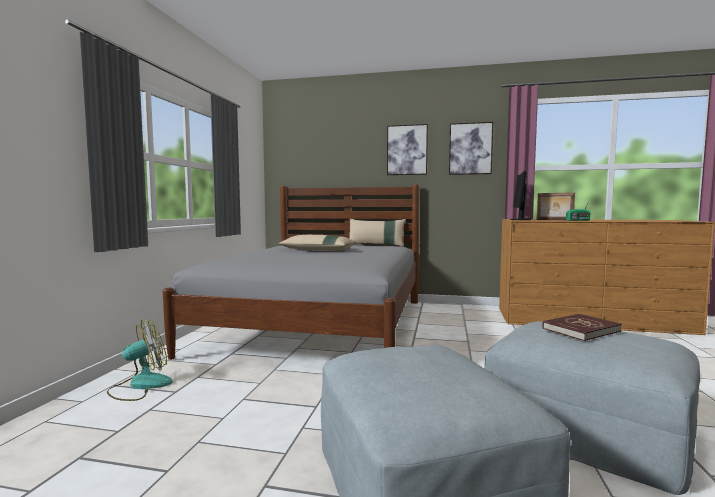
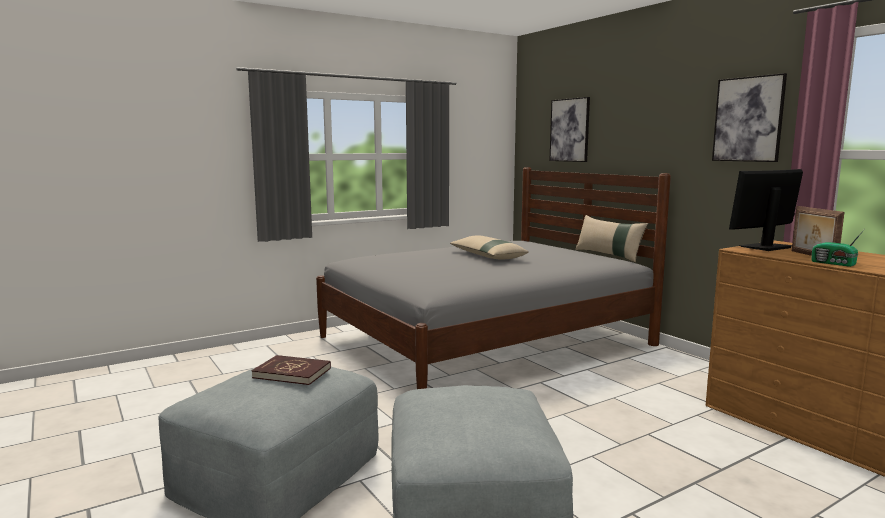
camera: 45 degrees right, 5 degrees up
(140, 386) = (276, 351): fan -> none
(407, 150) = (661, 121): picture -> picture (569, 130)
(580, 330) = (476, 403): red book -> red book (292, 373)

